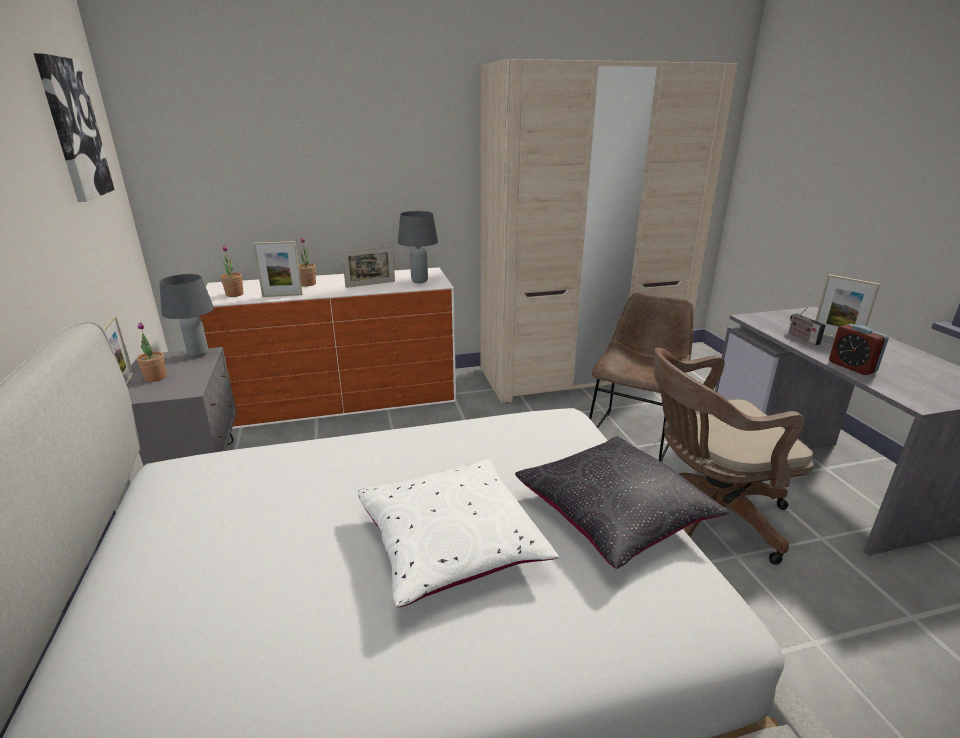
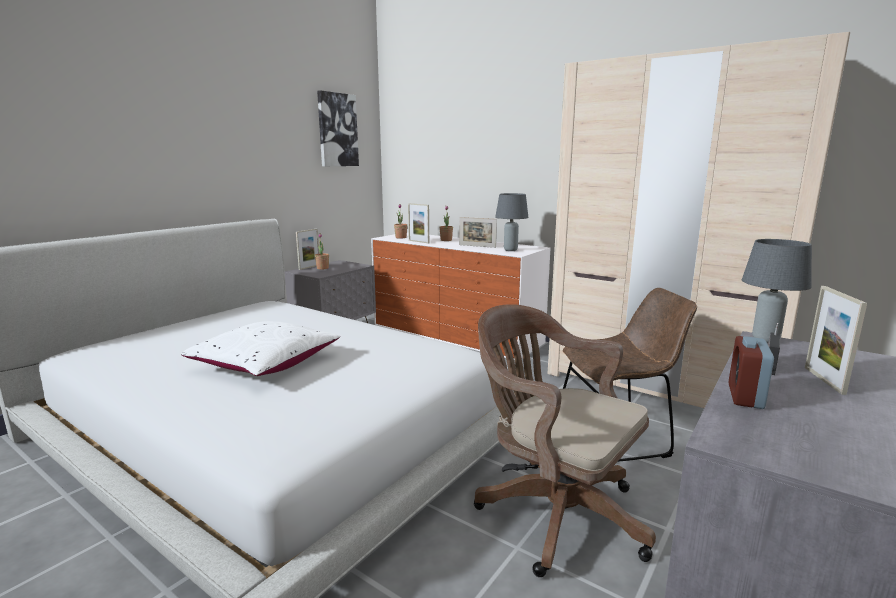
camera: 50 degrees right, 10 degrees down
(199, 354) = (357, 265): grey table lamp -> grey table lamp (766, 340)
(614, 514) = (354, 396): black pillow -> none

